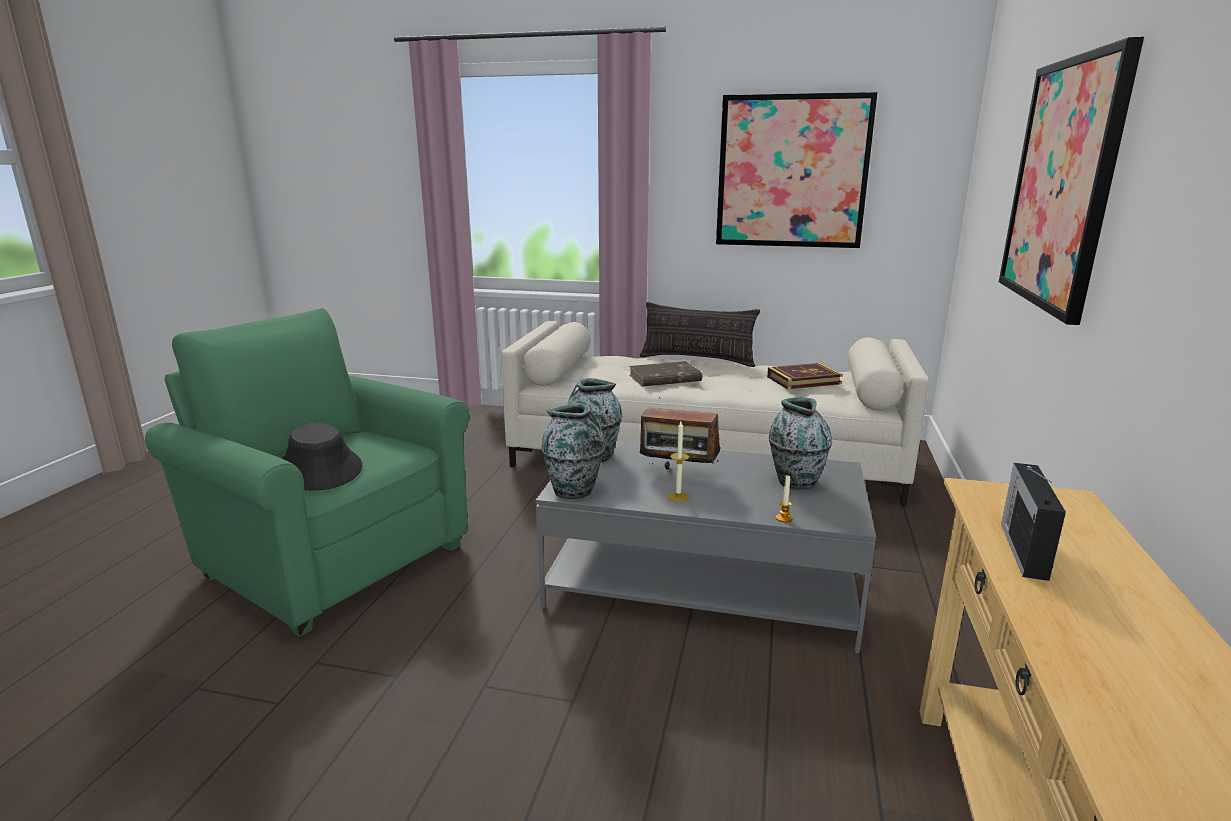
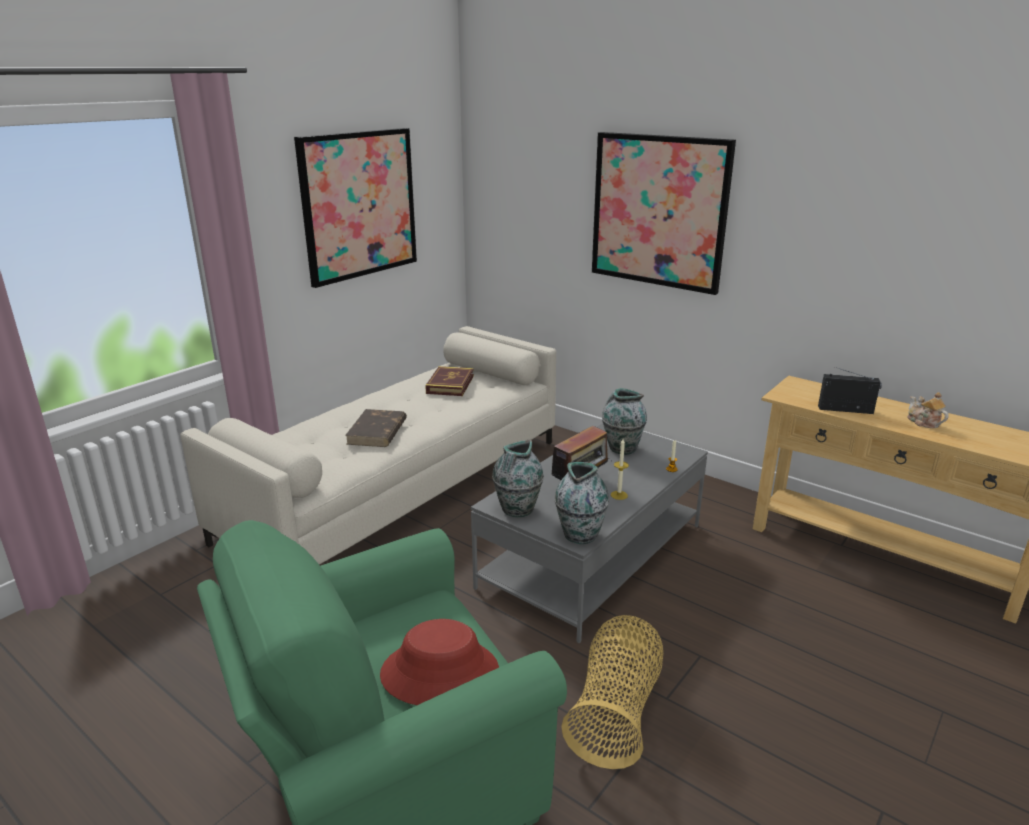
camera: 65 degrees left, 5 degrees up
(320, 469) = (440, 672): black hat -> red hat
(448, 653) = (616, 711): none -> basket
(697, 360) = (342, 405): pillow -> none
(1023, 549) = (846, 409): radio -> radio turned 150 degrees clockwise
(1118, 642) = (923, 422): none -> teapot

